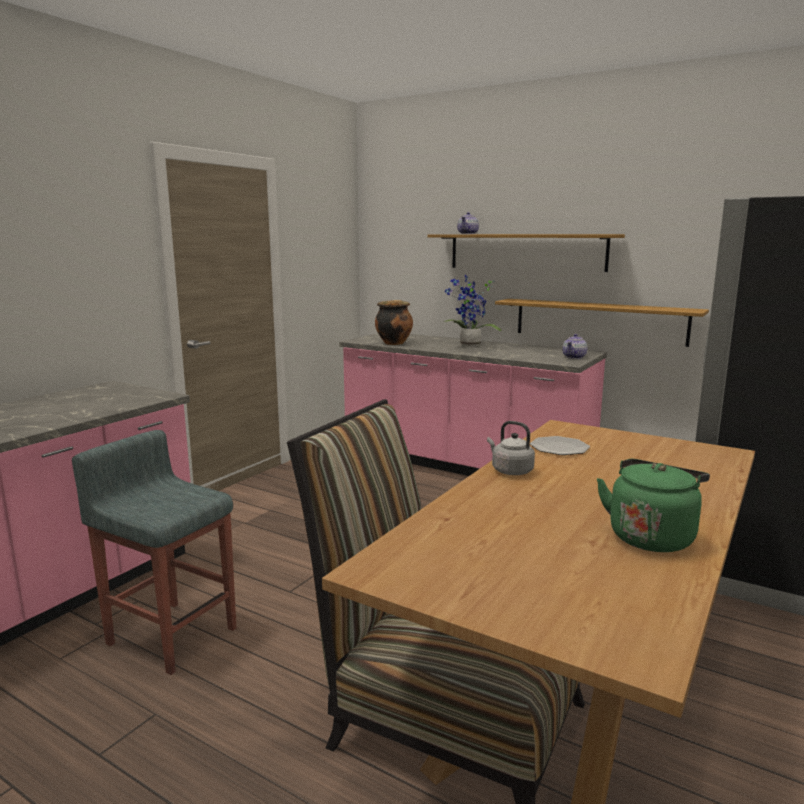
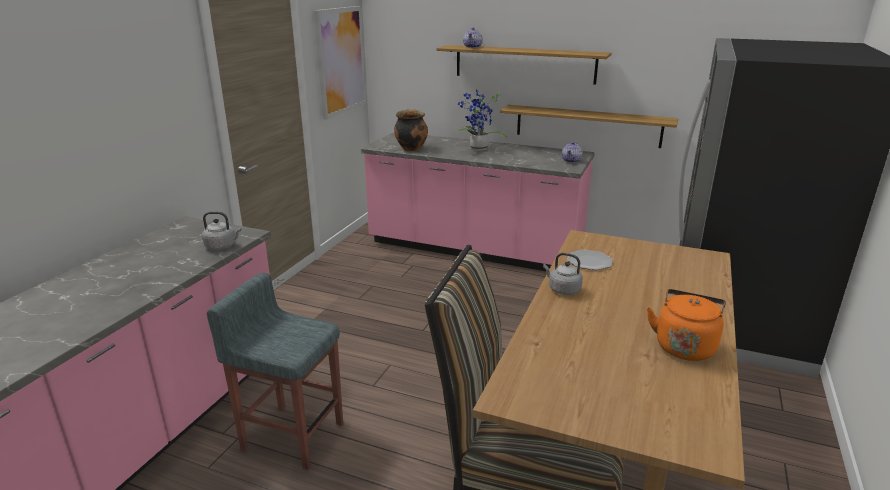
camera: 10 degrees left, 10 degrees up
(127, 403) = (222, 246): none -> grey kettle
(327, 250) = (341, 61): none -> picture
(651, 536) = (684, 346): green kettle -> orange kettle

